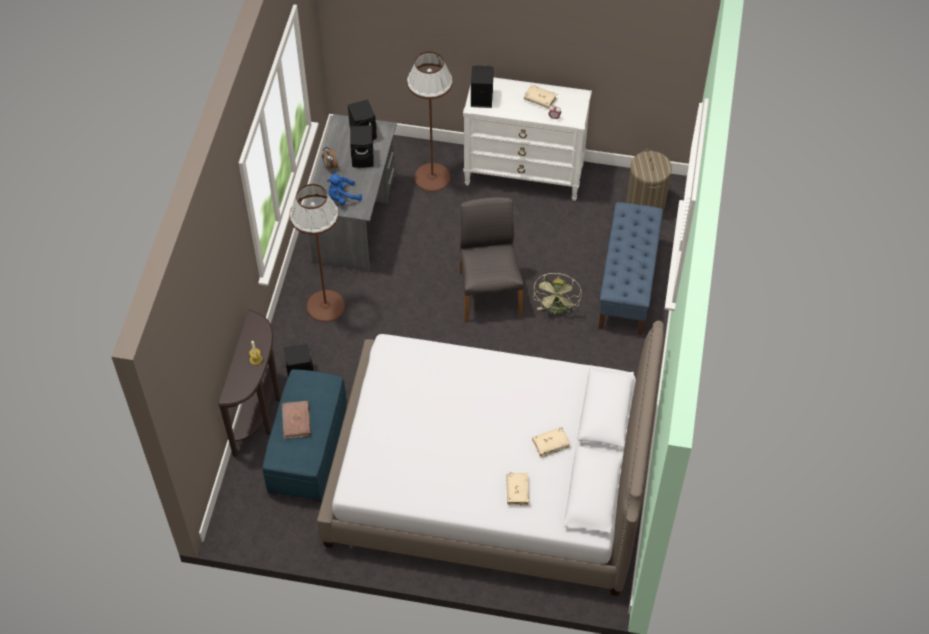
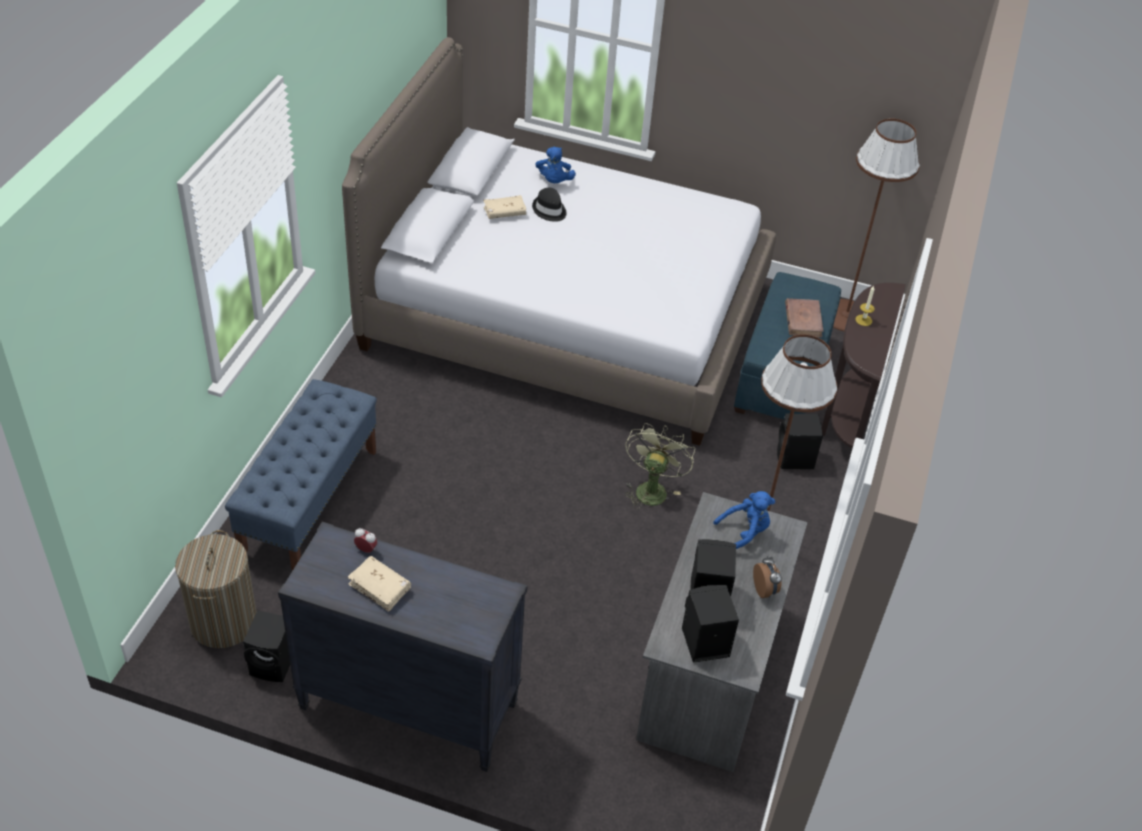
camera: 175 degrees left, 10 degrees down
(432, 177) = (571, 727): brown floor lamp -> brown floor lamp (846, 315)
(480, 98) = (488, 607): black speaker -> black speaker (274, 664)
(489, 292) = (517, 523): grey chair -> none
(514, 454) = (549, 210): none -> black hat
(517, 491) = (554, 181): beige book -> blue plush toy
(524, 175) = (407, 706): white dresser -> black dresser
(557, 309) = (425, 484): green fan -> green fan (652, 488)

